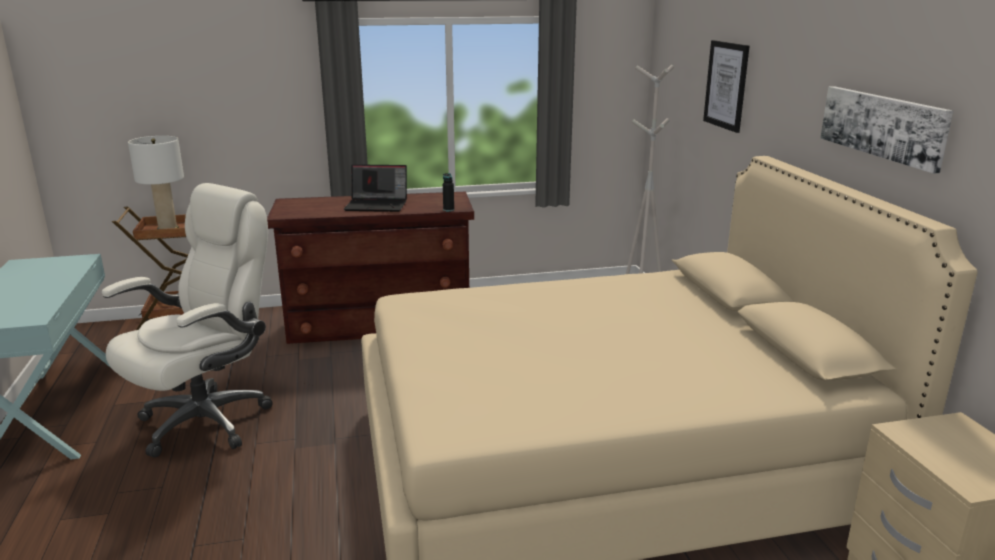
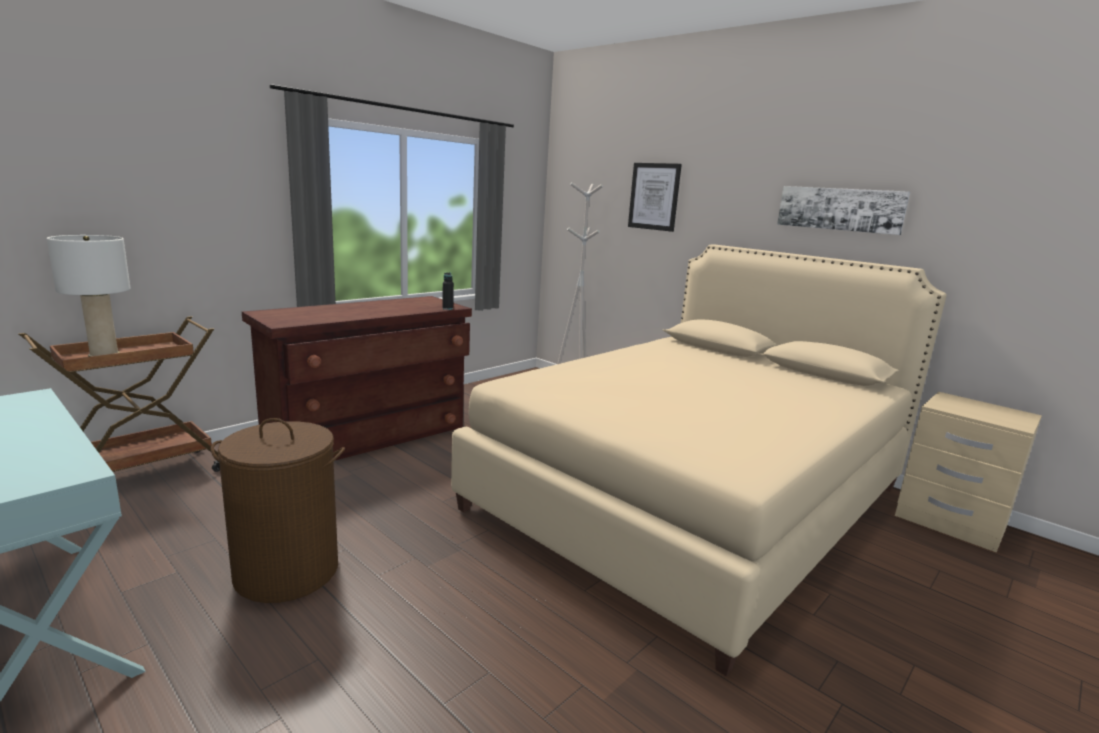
camera: 35 degrees left, 5 degrees down
(207, 421) = (287, 571): white office chair -> brown laundry basket
(377, 205) = (371, 309): laptop -> none

